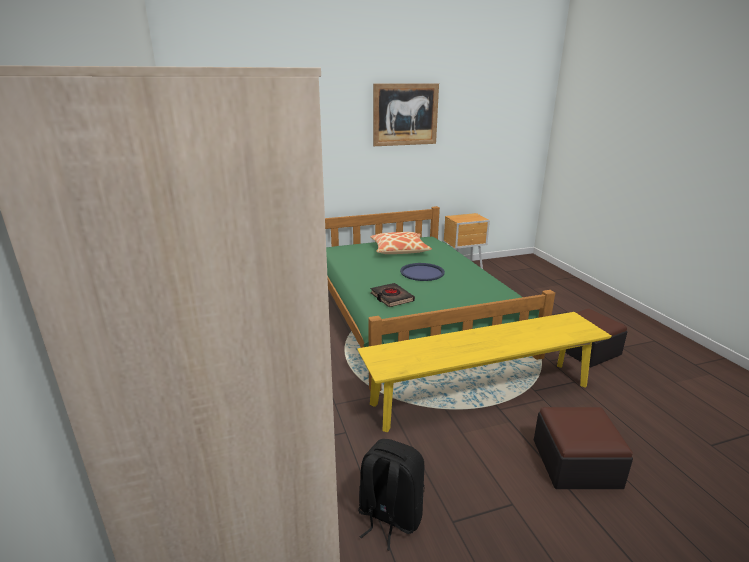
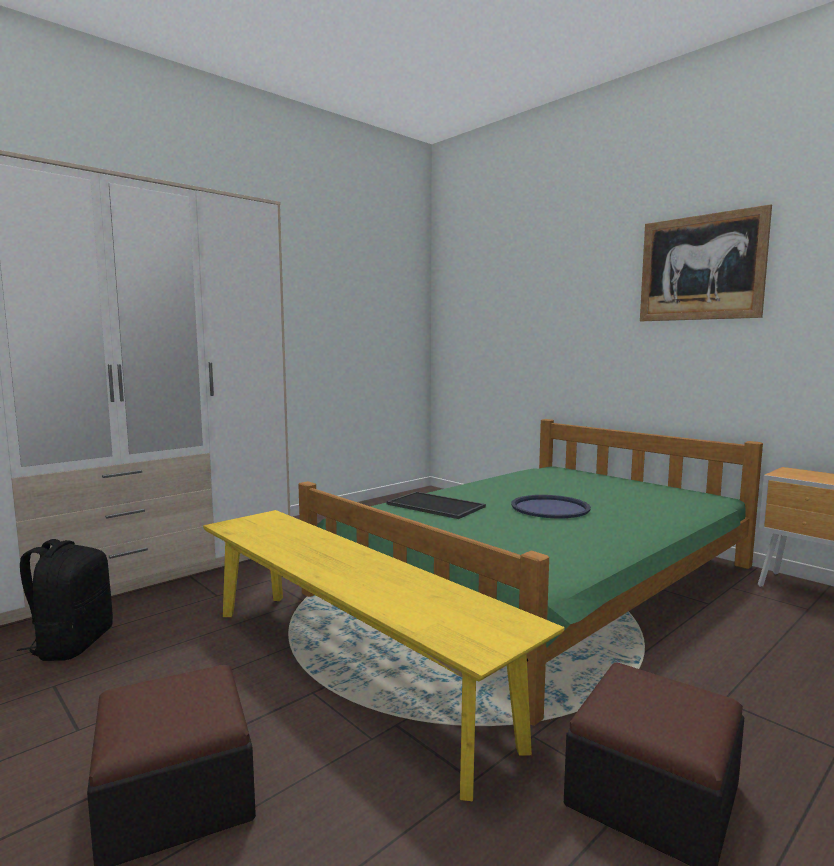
camera: 65 degrees right, 15 degrees down
(391, 297) = (434, 505): black book -> tray
(399, 250) = (615, 488): pillow -> none

